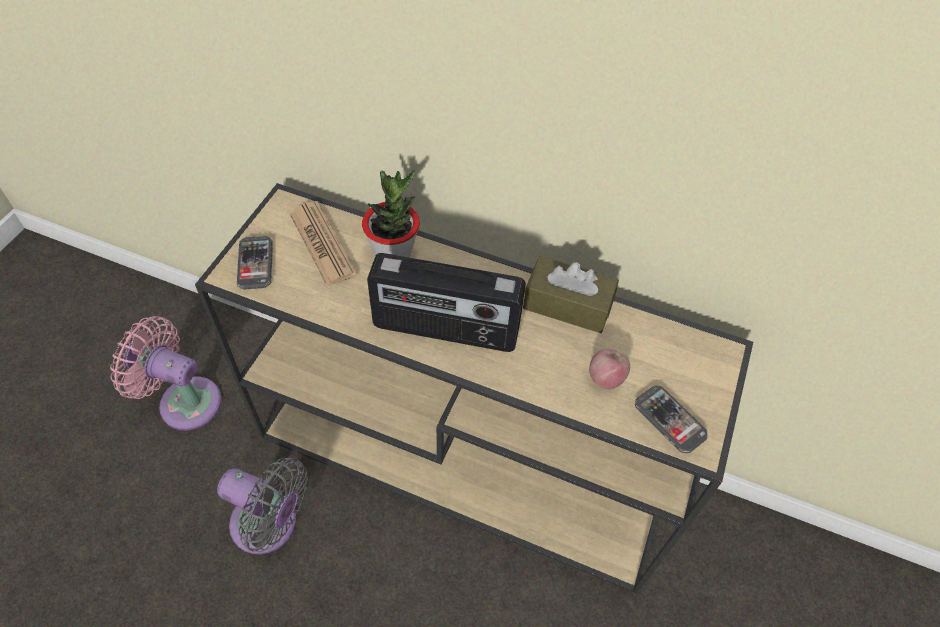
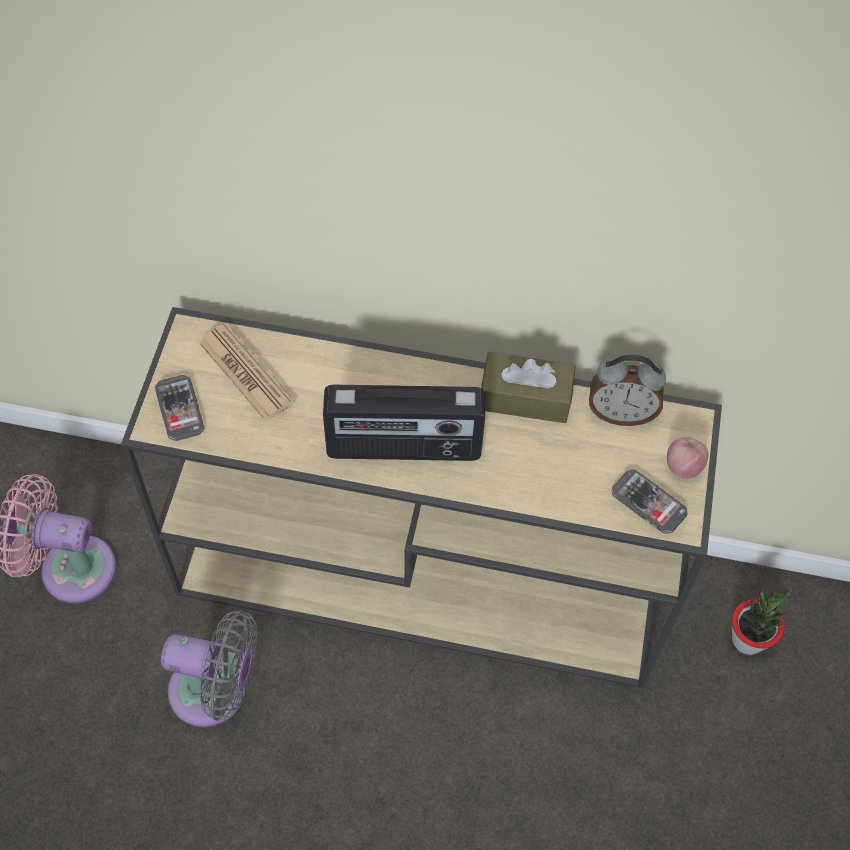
camera: 10 degrees left, 5 degrees up
(393, 254) = (327, 371): potted plant -> potted plant (748, 639)
(605, 378) = (578, 471): apple -> apple (683, 466)
(655, 333) = (621, 413): none -> alarm clock

